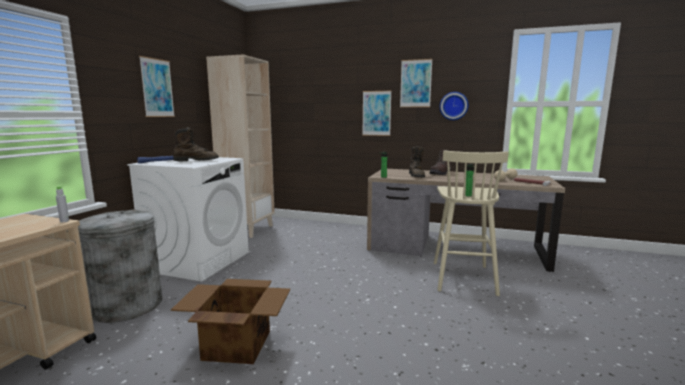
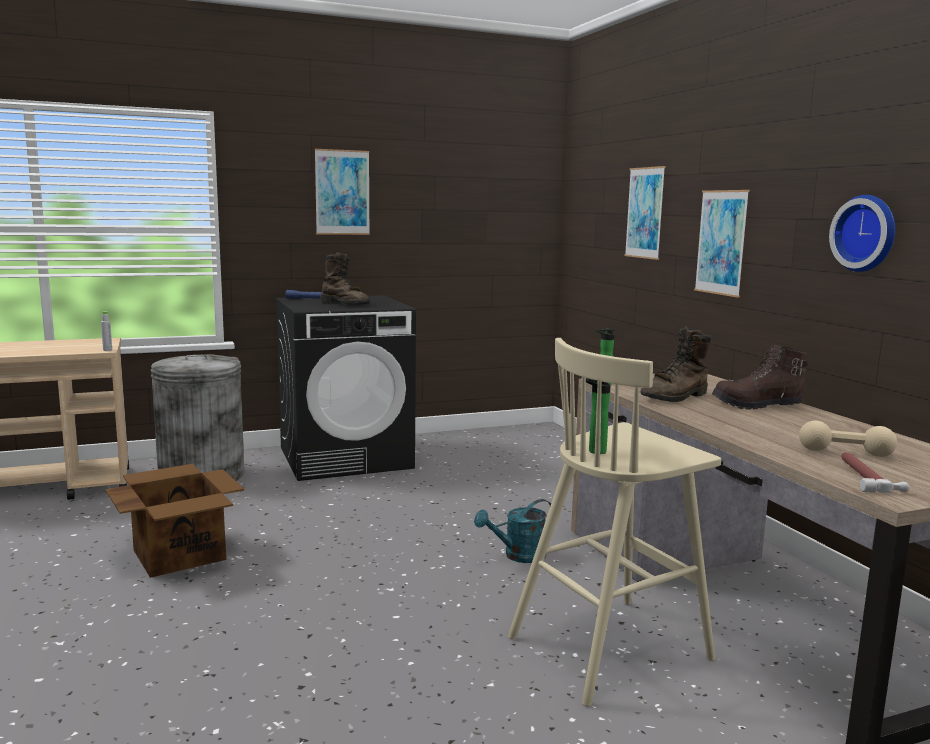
camera: 50 degrees right, 0 degrees up
(198, 261) = (346, 458): white washing machine -> black washing machine
(248, 229) = (488, 439): beige bookcase -> none
(373, 266) = (518, 556): none -> turquoise watering can
(415, 83) = (794, 173): picture -> picture (645, 213)

